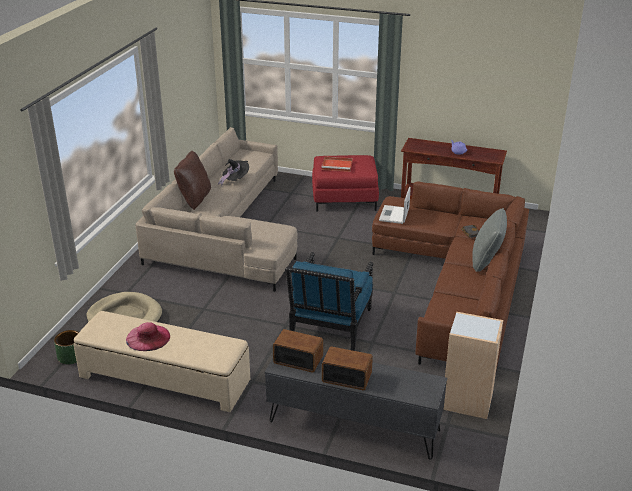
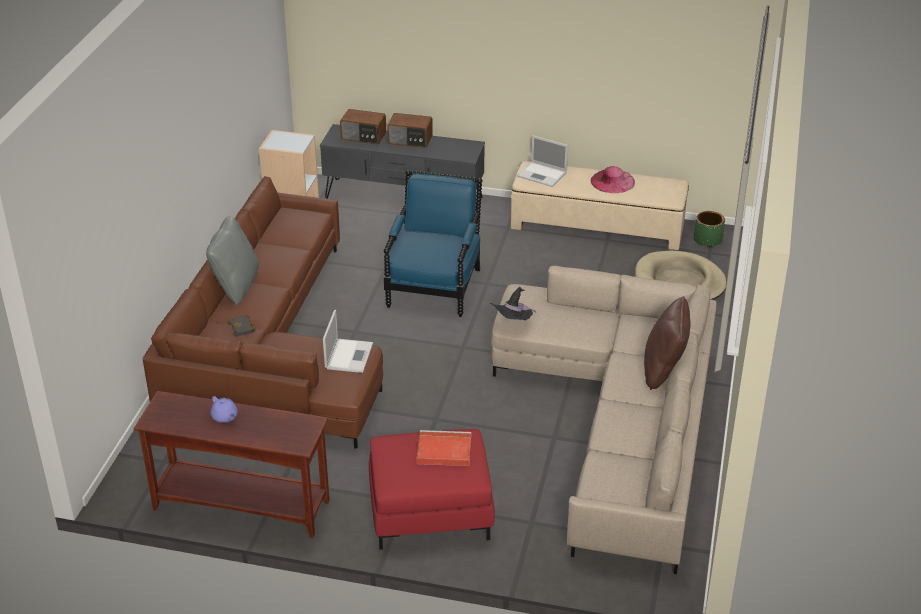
camera: 175 degrees right, 5 degrees up
(213, 349) = (543, 175): none -> laptop
(235, 180) = (618, 420): black hat -> black hat (512, 323)
(298, 359) = (456, 151): radio -> radio (363, 137)

